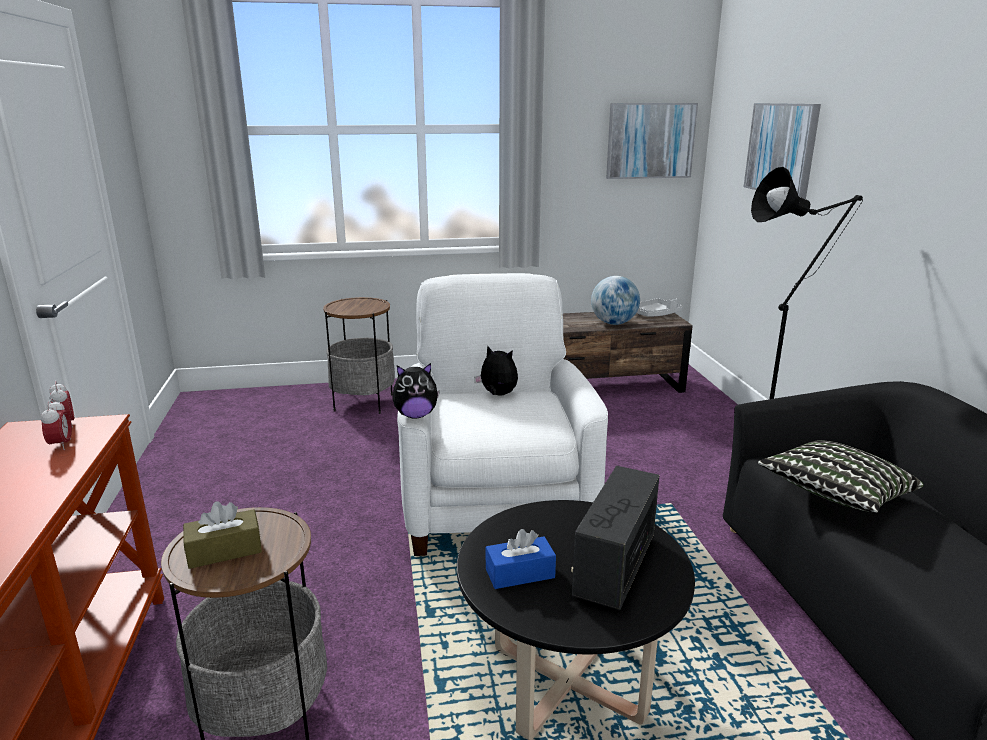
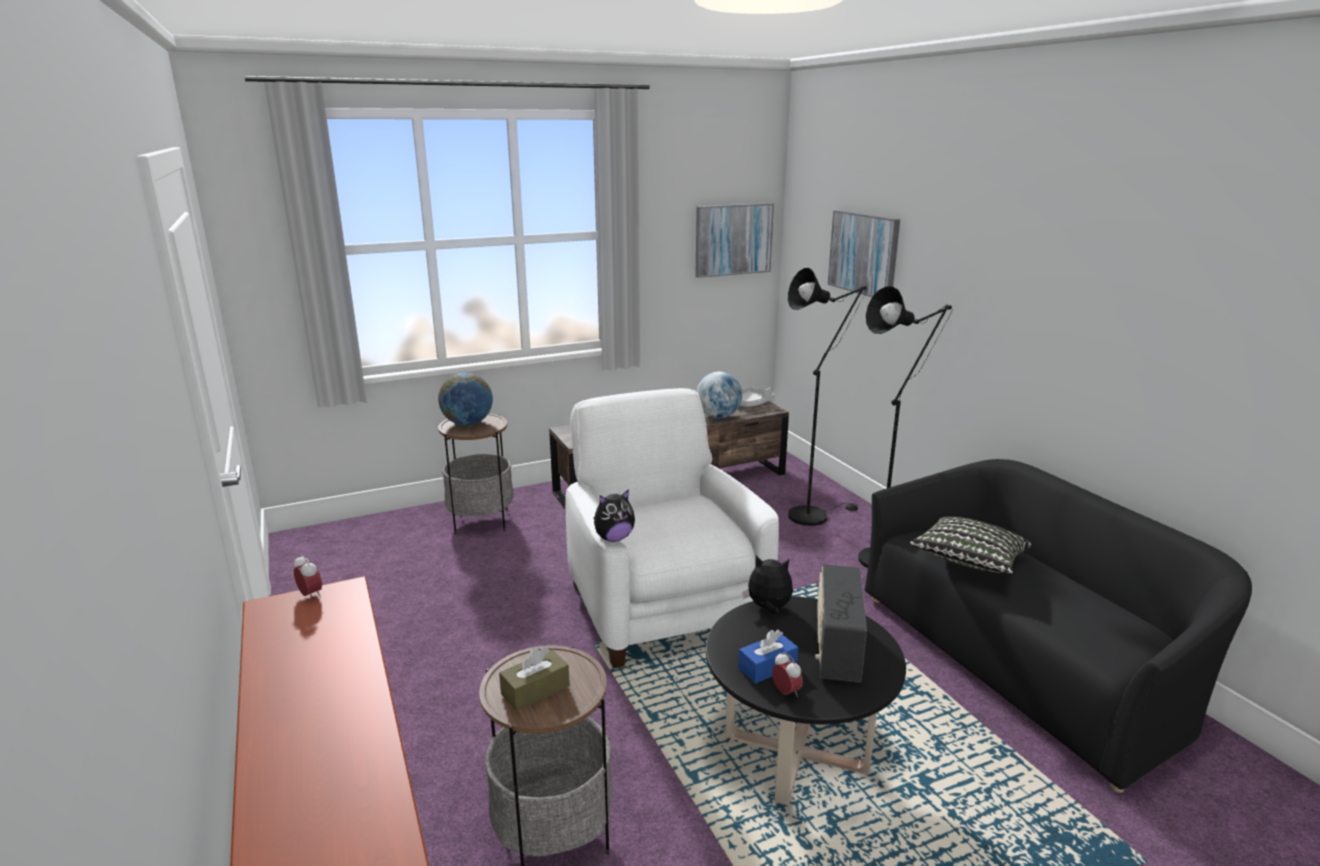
camera: 15 degrees left, 0 degrees up
(61, 445) = (328, 617): alarm clock -> alarm clock (786, 692)
(353, 305) = (468, 423): none -> globe
(497, 395) = (661, 506): plush toy -> plush toy (768, 608)
(700, 434) = (813, 514): none -> black floor lamp

